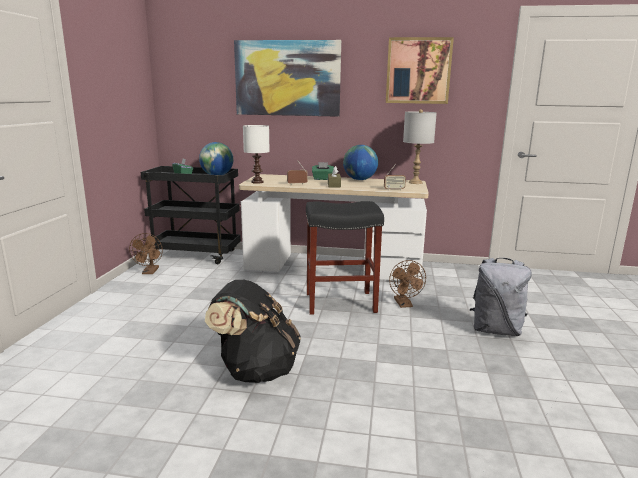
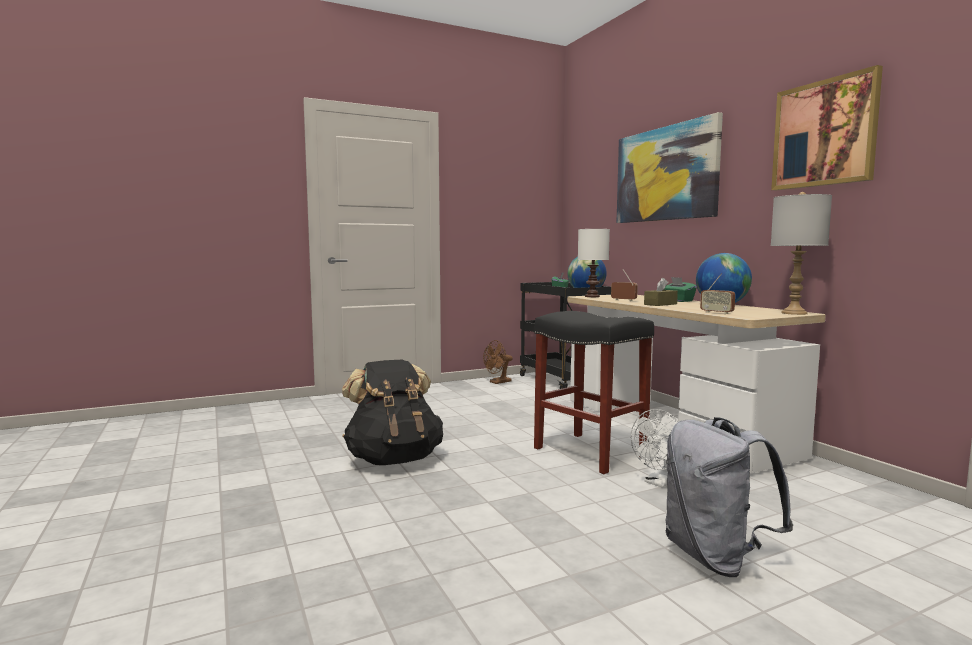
camera: 55 degrees right, 10 degrees down
(404, 304) = (659, 482): brown fan -> white fan

